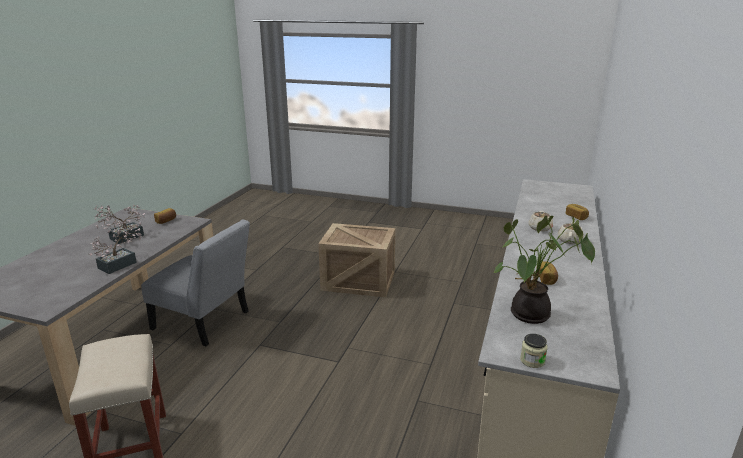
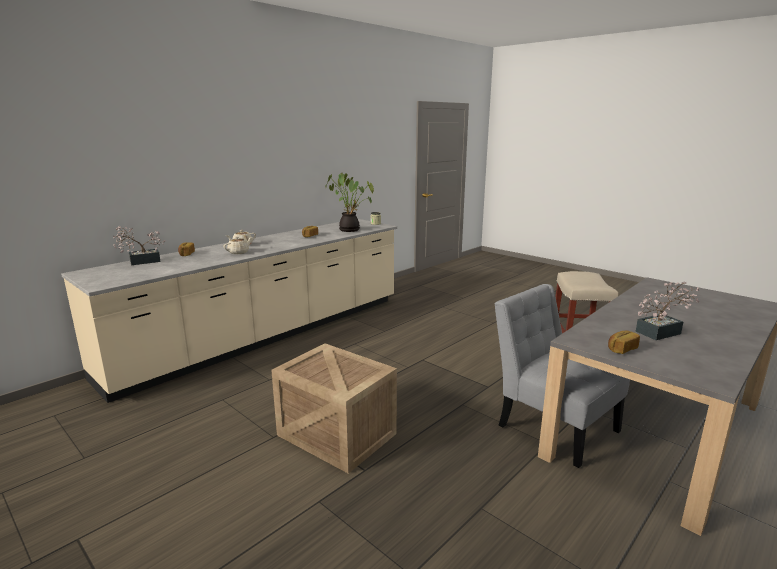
camera: 155 degrees left, 5 degrees down
(121, 264) = (628, 303): potted plant -> potted plant (141, 262)

